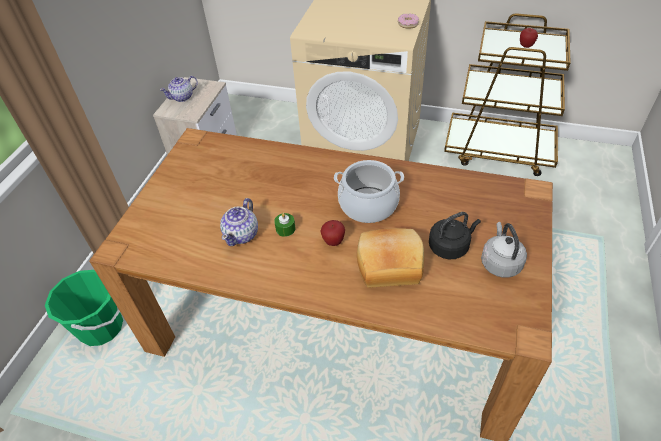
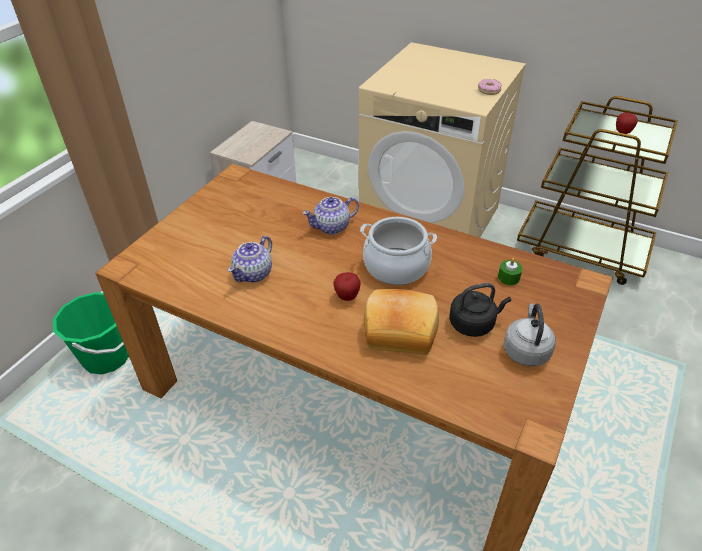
camera: 10 degrees right, 5 degrees down
(182, 97) = (244, 140): teapot -> teapot (332, 227)
(285, 229) = (300, 276): green candle -> green candle (508, 277)

